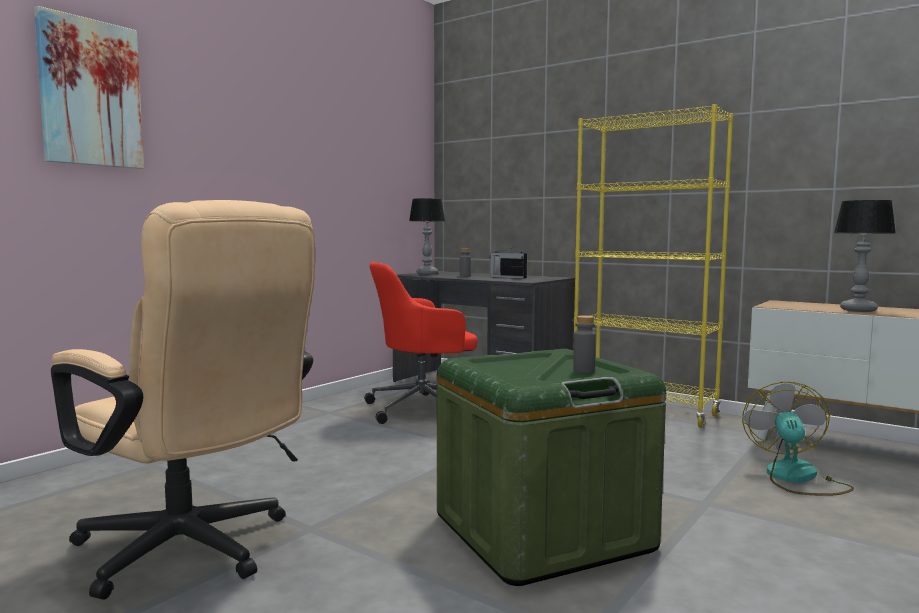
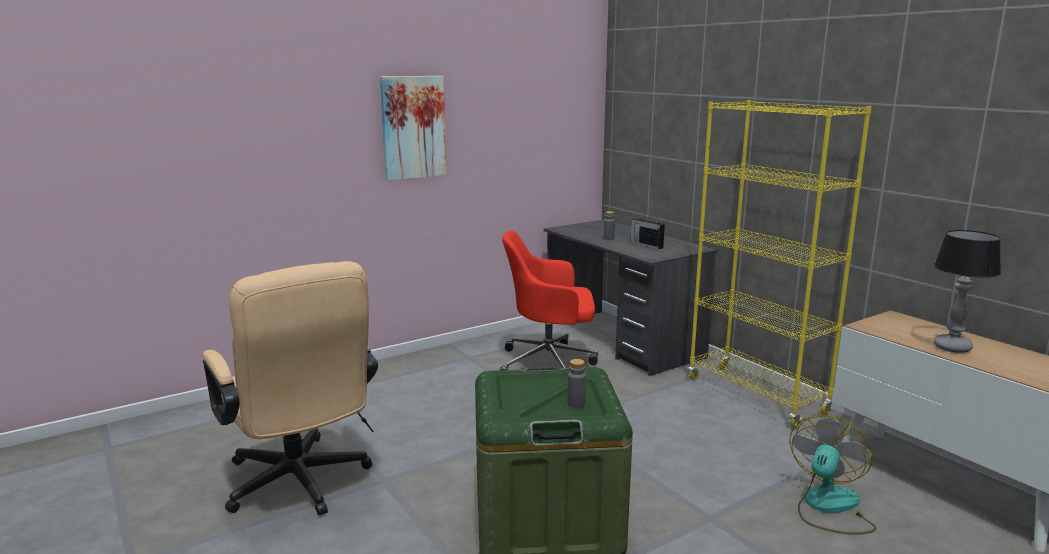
camera: 20 degrees right, 10 degrees up
(90, 93) = (265, 109): picture -> picture (413, 127)
(427, 273) = (582, 228): table lamp -> none

